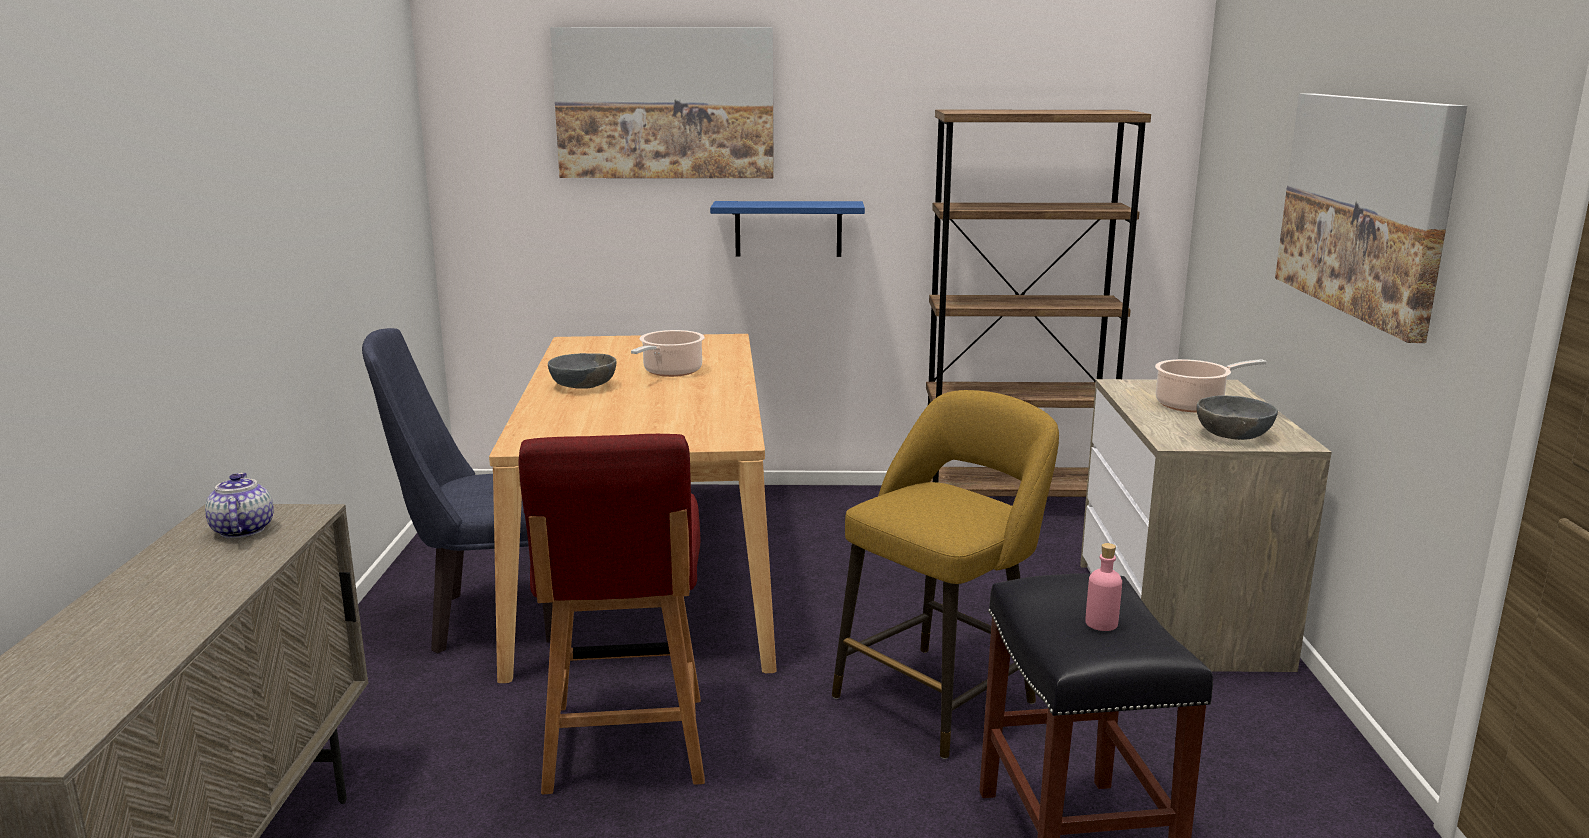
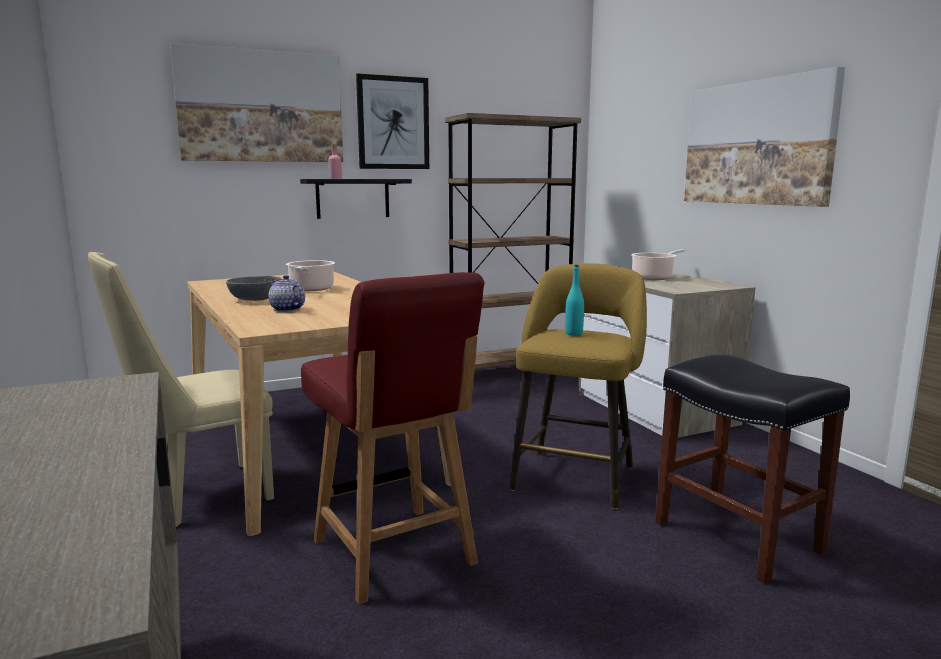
camera: 25 degrees left, 5 degrees down
(242, 530) = (73, 399): teapot -> teapot (287, 309)
(484, 619) = (198, 496): blue chair -> beige chair
(788, 228) = (353, 198): blue shelf -> black shelf
(853, 119) = (393, 123): none -> picture
(940, 499) = (573, 334): none -> turquoise bottle
(1101, 623) = (763, 374): pink bottle -> pink bottle (335, 178)
(1234, 435) = (699, 286): grey bowl -> none

